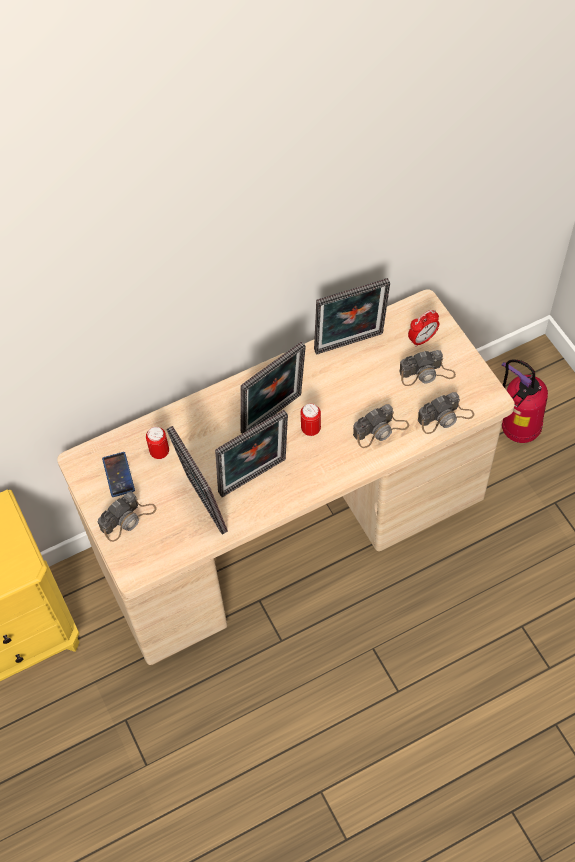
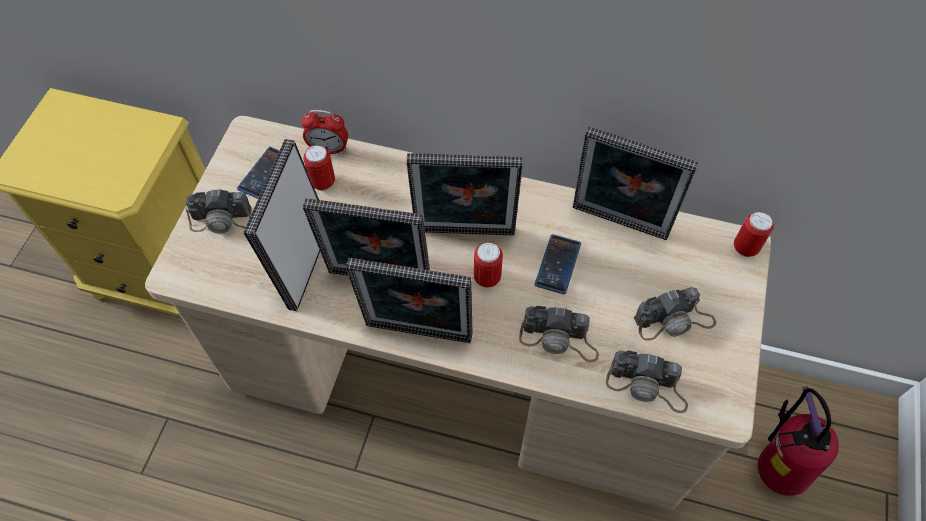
camera: 40 degrees right, 0 degrees up
(307, 489) = (417, 336): none -> picture frame
(340, 392) = (557, 264): none -> phone
(422, 339) = (706, 280): alarm clock -> alarm clock (328, 149)
(425, 306) = (745, 248): none -> can
(426, 373) = (674, 321): camera -> camera turned 45 degrees counterclockwise

